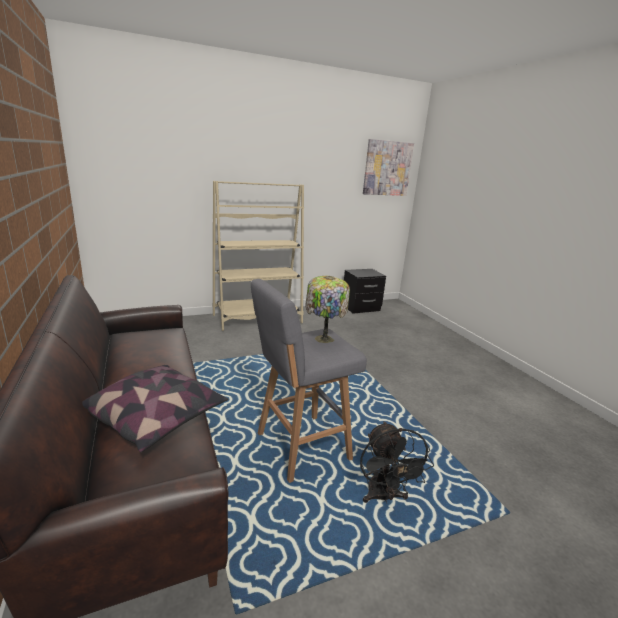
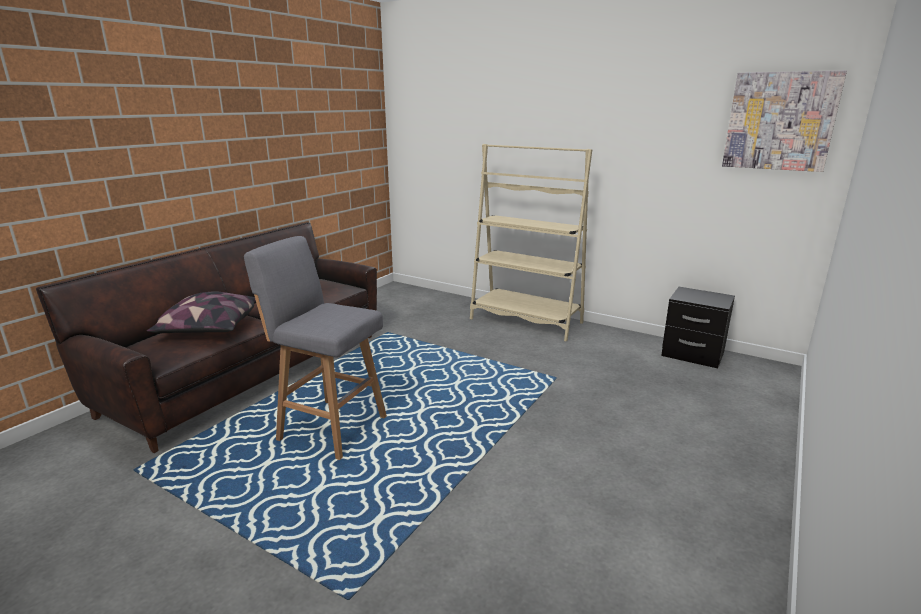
camera: 55 degrees right, 0 degrees up
(323, 339) = (339, 314): table lamp -> none
(384, 497) = (299, 497): black fan -> none

